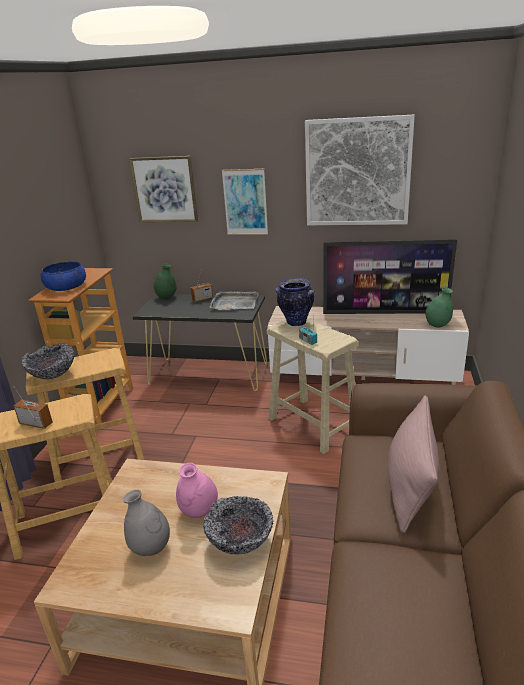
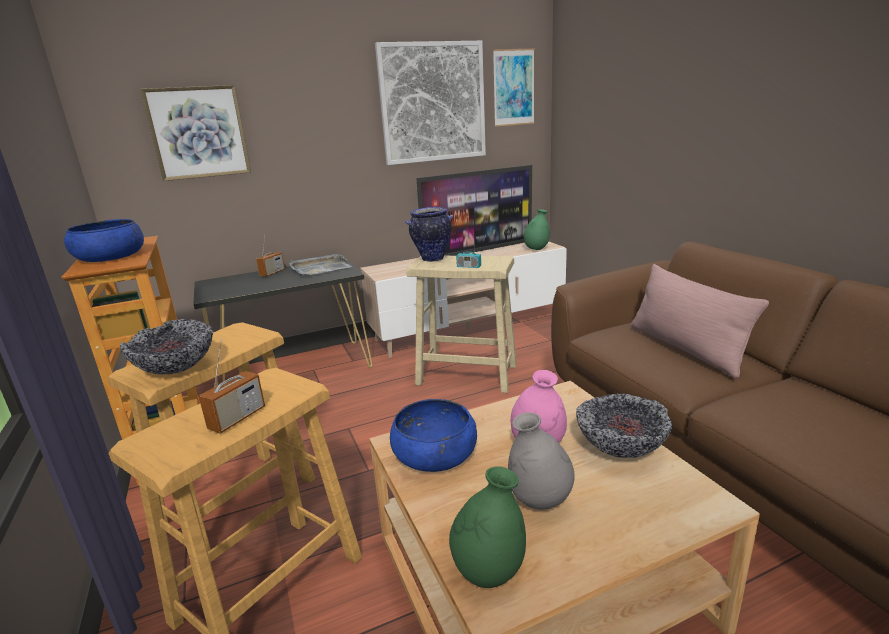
camera: 35 degrees left, 5 degrees down
(36, 423) = (237, 418): radio -> radio turned 135 degrees clockwise
(142, 486) = (434, 453): none -> blue bowl
(166, 297) = (218, 281): green vase -> green vase (489, 571)
(245, 202) = (312, 144): picture -> picture (513, 88)

